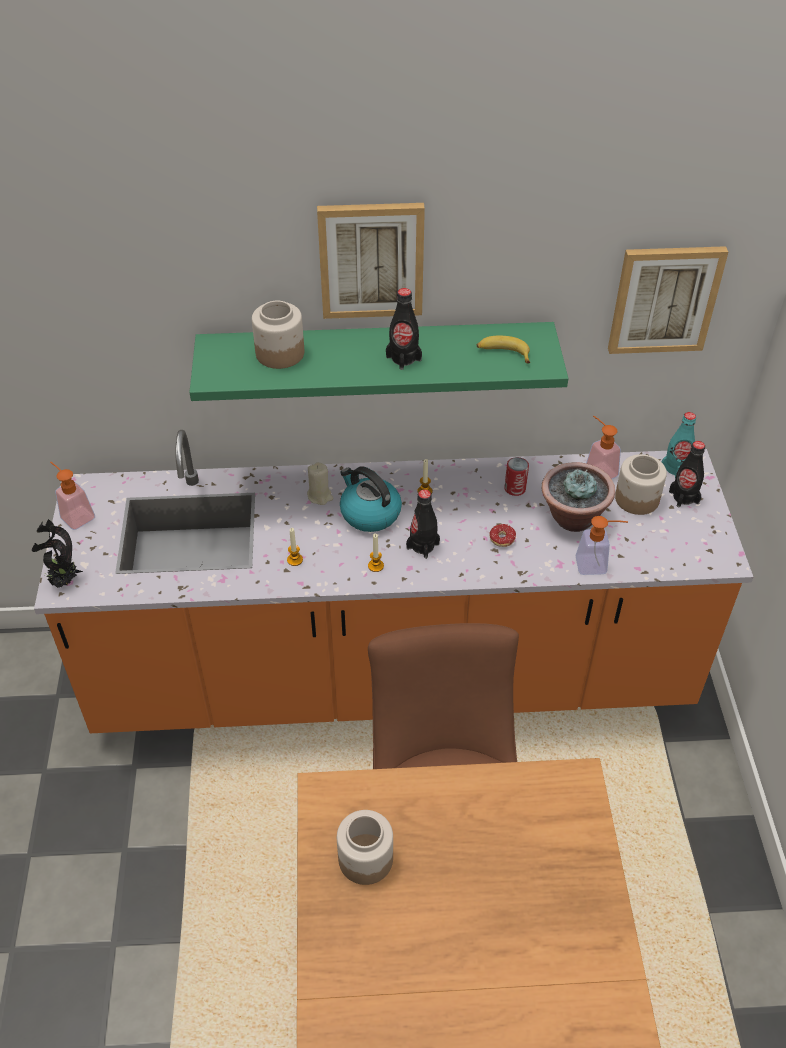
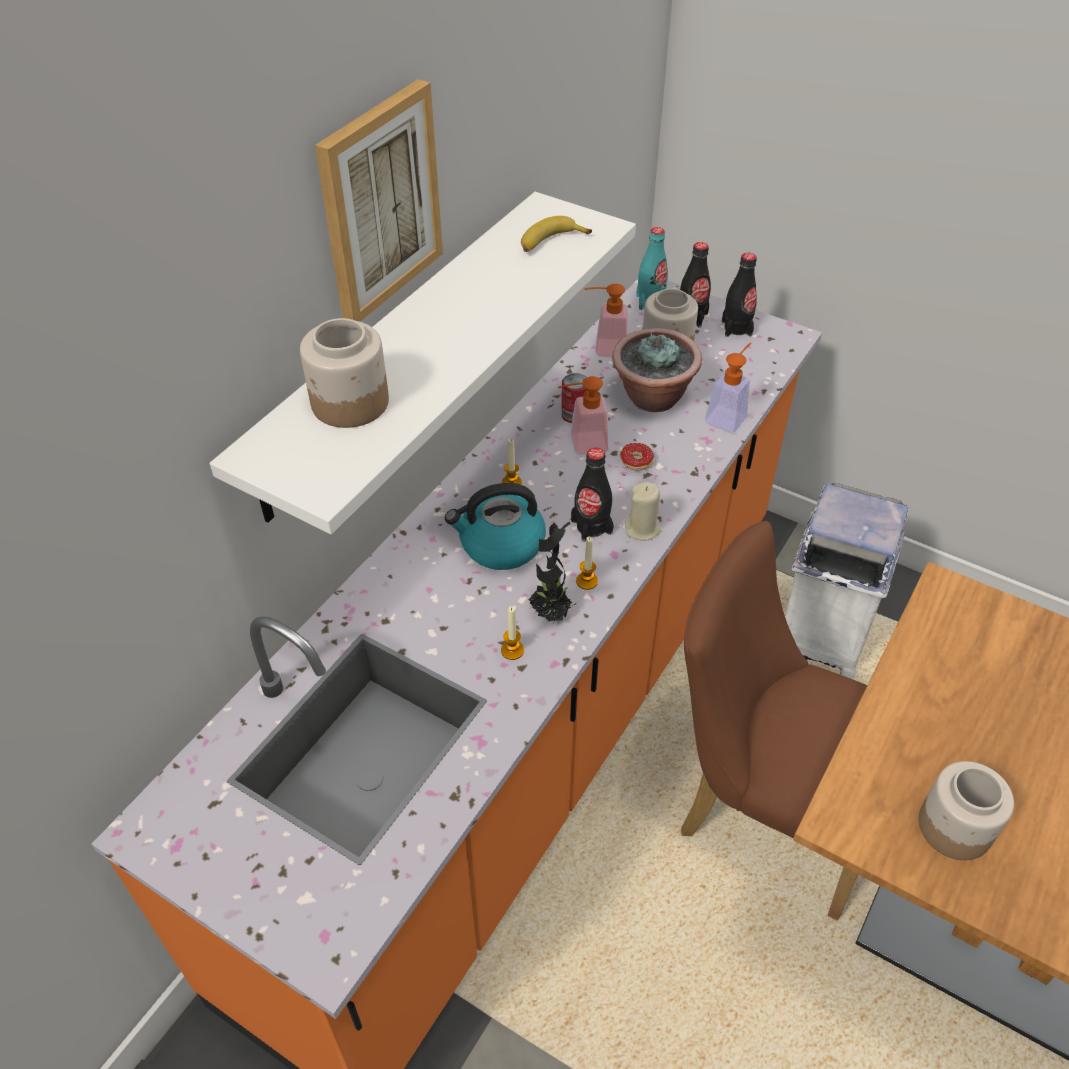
camera: 55 degrees left, 0 degrees up
(64, 582) = (317, 942): potted plant -> potted plant (552, 614)
(74, 515) = (194, 865): soap dispenser -> soap dispenser (581, 444)
(320, 496) = (430, 574): beige candle -> beige candle (642, 528)
(376, 357) = (400, 351): green shelf -> white shelf
(403, 358) = (478, 311): black bottle -> black bottle (736, 328)
(626, 808) = (820, 638): none -> white trash can
(664, 299) = (604, 107): picture -> none

